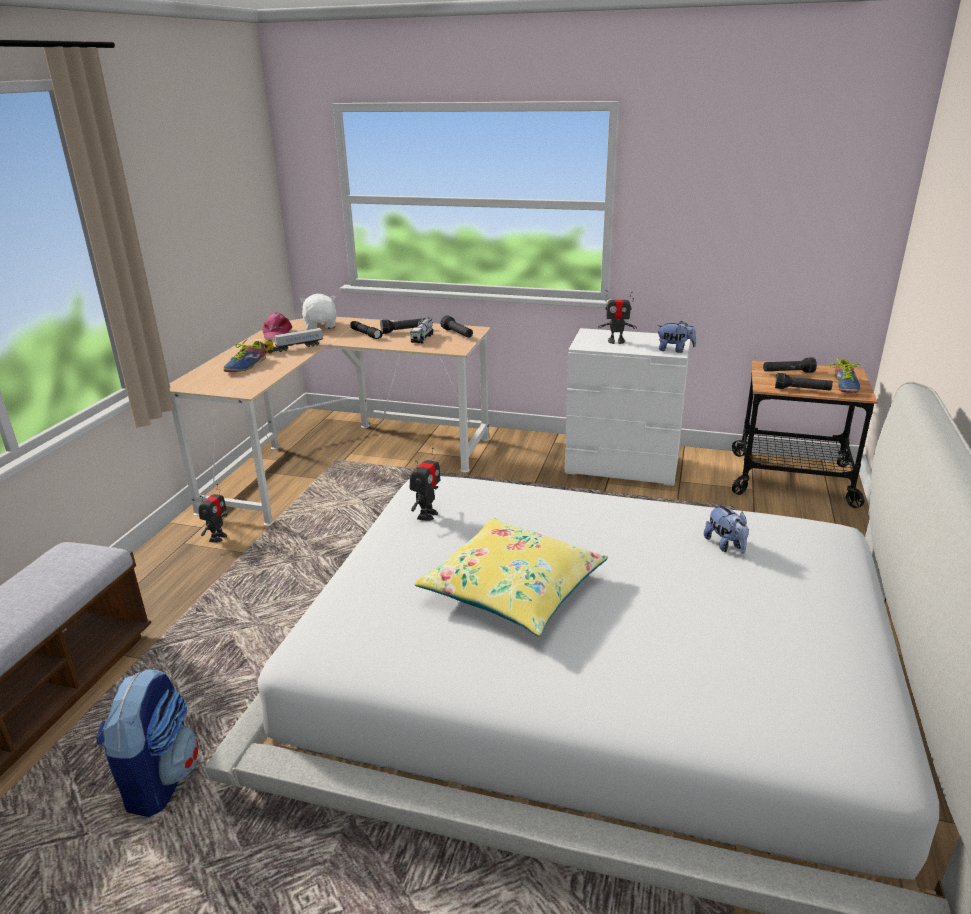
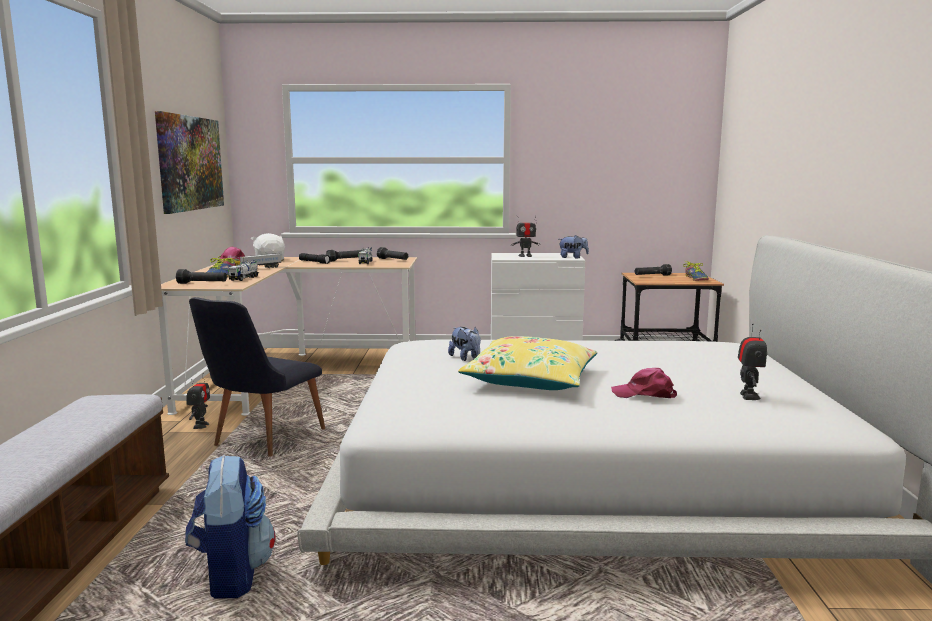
camera: 15 degrees left, 15 degrees down
(217, 221) = (190, 163): none -> picture
(266, 570) = (261, 440): none -> black chair
(267, 372) = (244, 278): none -> toy truck
(427, 515) = (428, 354): toy robot -> toy robot (748, 396)
(633, 644) = (644, 394): none -> pink cap
(725, 545) = (670, 351): plush toy -> plush toy (466, 358)
(802, 390) = (669, 281): black flashlight -> black flashlight (202, 283)

